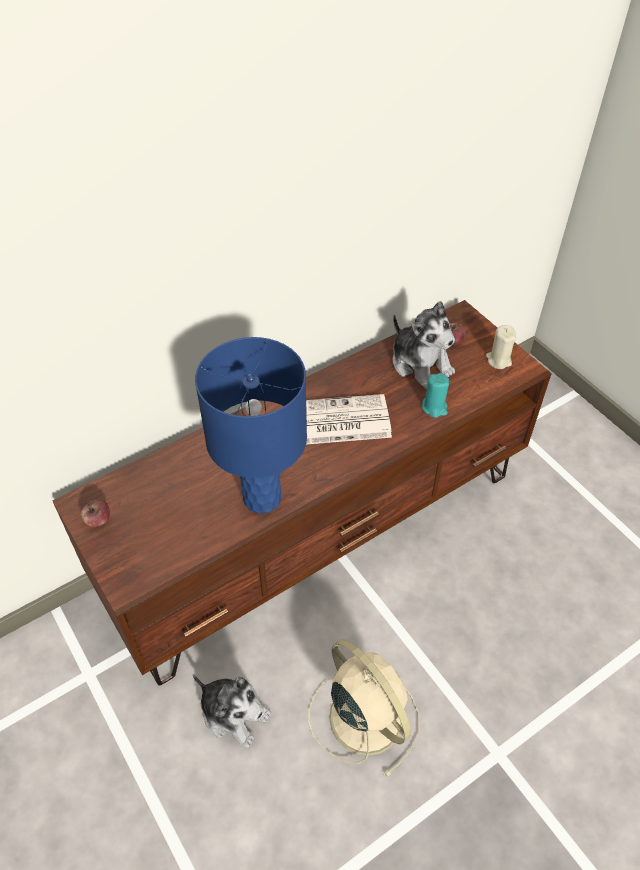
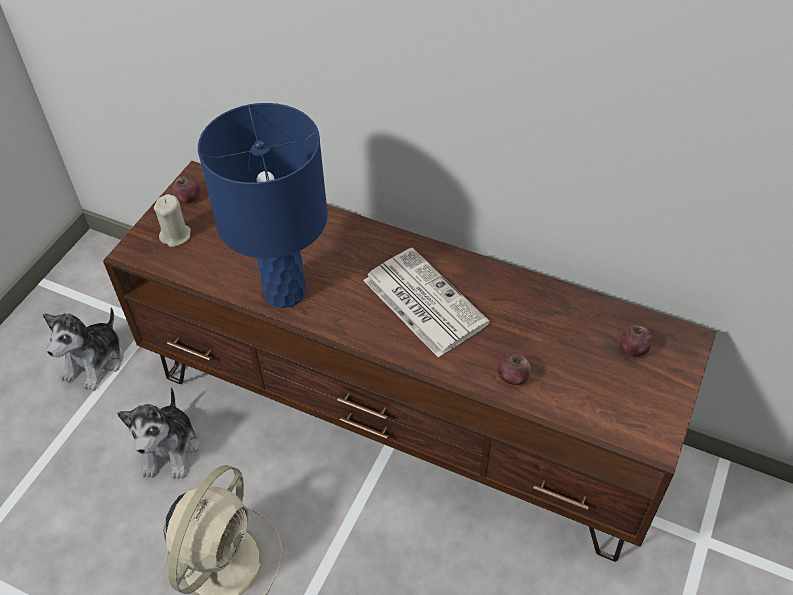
camera: 60 degrees right, 0 degrees up
(420, 364) = (568, 335): plush toy -> plush toy (95, 362)
(434, 407) = (512, 377): turquoise candle -> apple
(498, 360) = (644, 408): beige candle -> beige candle (176, 235)

